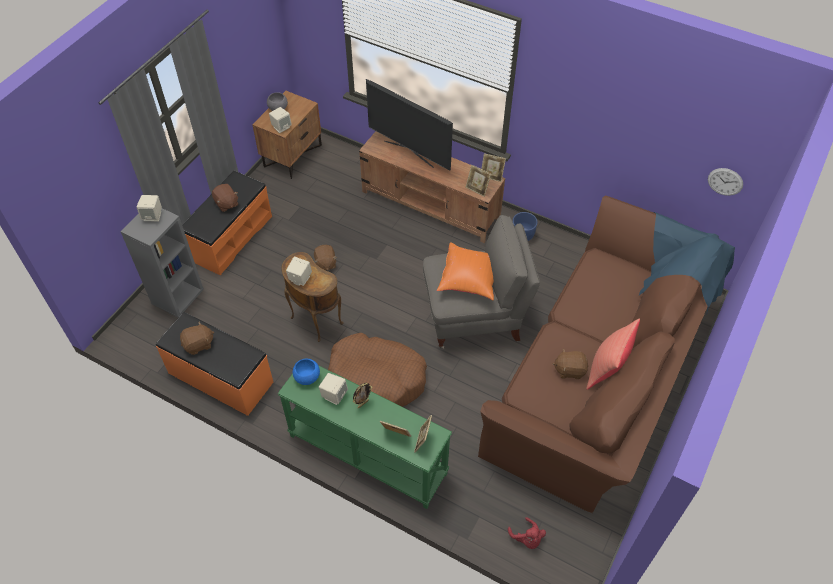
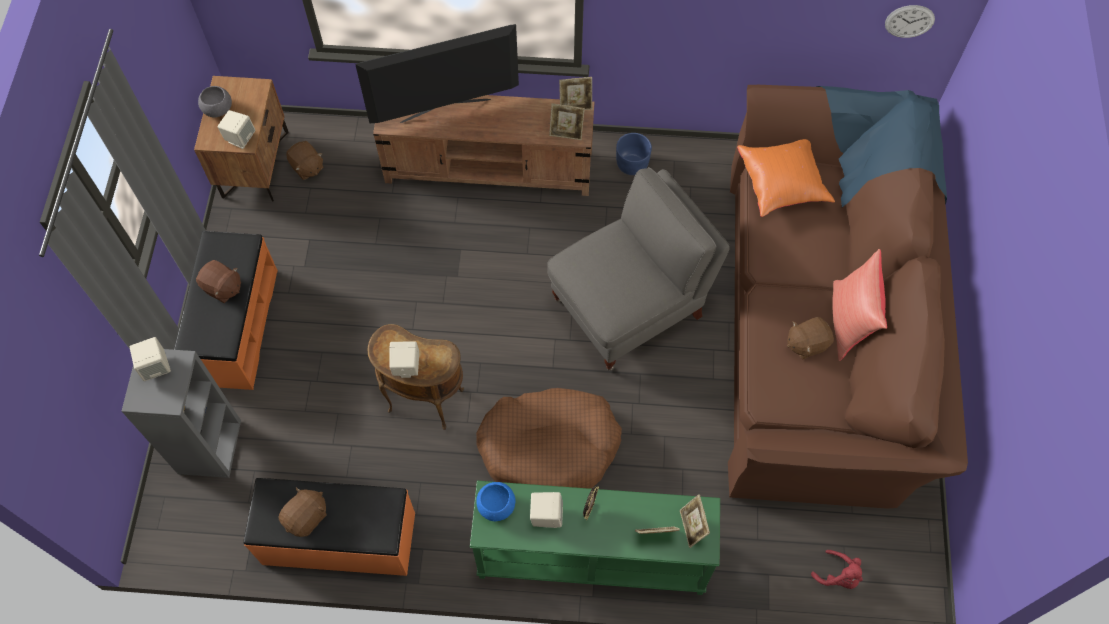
camera: 25 degrees left, 10 degrees up
(325, 263) = (392, 311): brown plush toy -> brown plush toy (307, 167)
(409, 153) = (446, 112): television -> television turned 150 degrees clockwise
(470, 279) = (626, 270): orange pillow -> orange pillow (782, 183)

